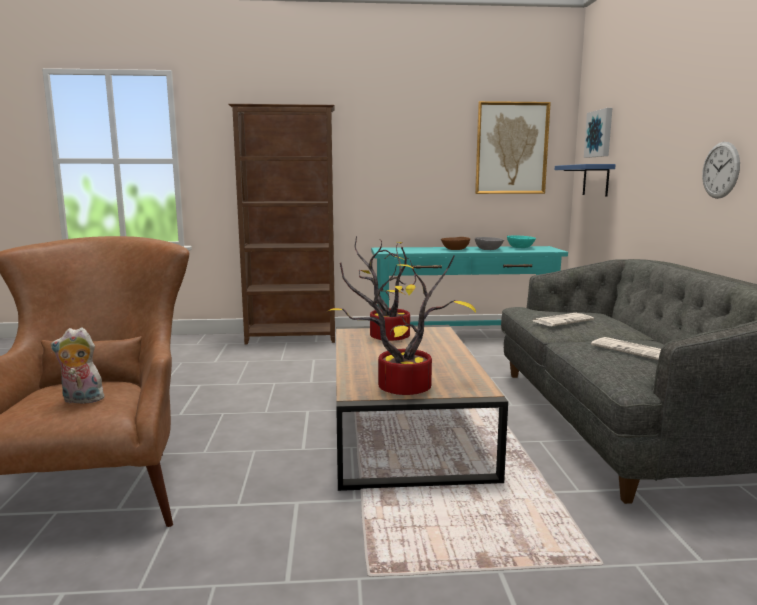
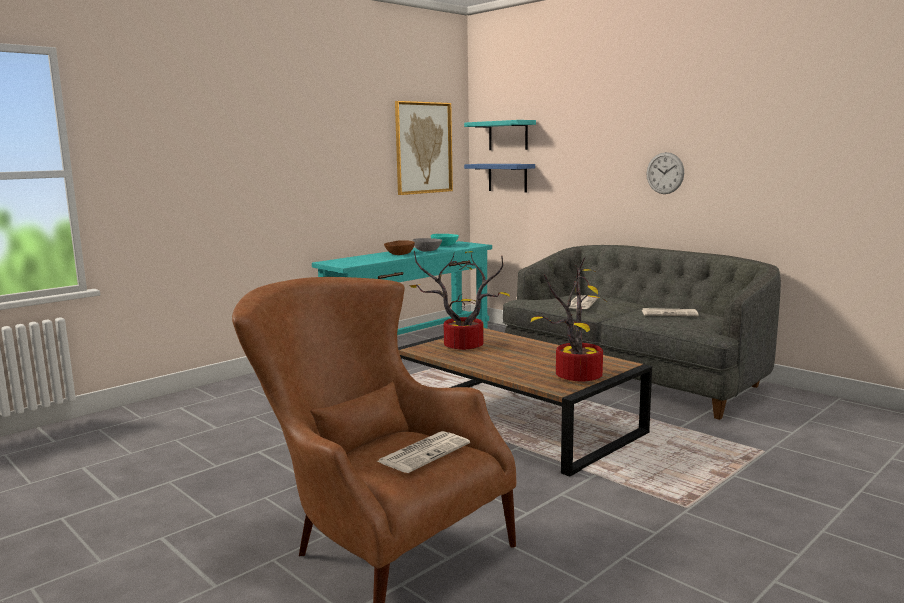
camera: 40 degrees left, 0 degrees up
(81, 400) = (424, 452): plush toy -> newspaper
(292, 338) = (247, 384): brown bookcase -> none
(600, 133) = (508, 135): picture -> turquoise shelf

